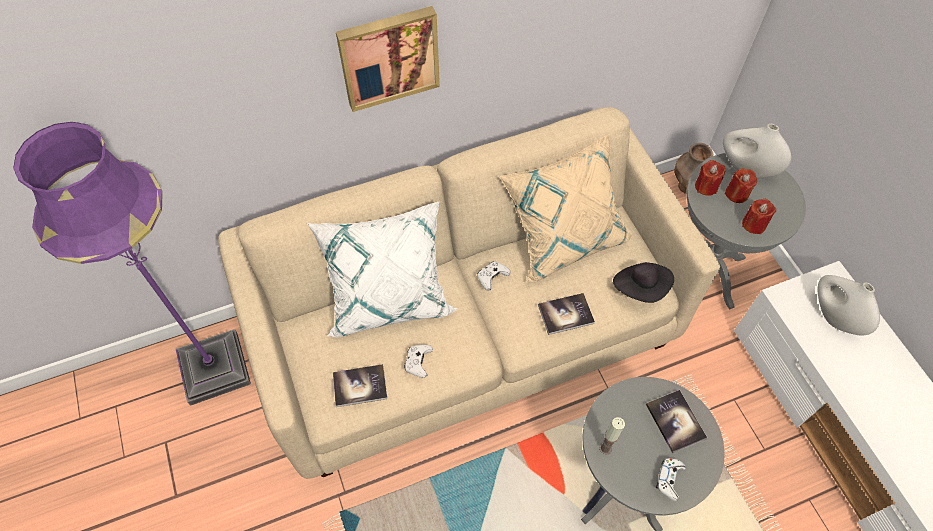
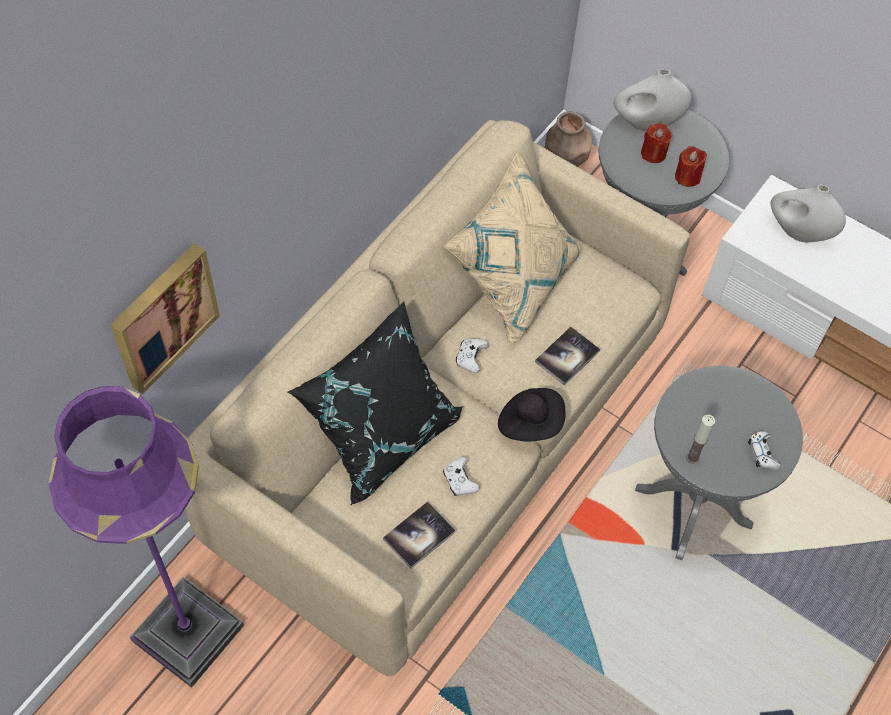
camera: 35 degrees left, 0 degrees up
(388, 57) = (303, 174): picture -> picture (162, 316)
(389, 297) = (381, 433): white pillow -> black pillow
(641, 288) = (619, 293): black hat -> black hat (530, 423)
(675, 421) = (735, 400): book -> none
(706, 186) = (621, 159): red candle -> none

